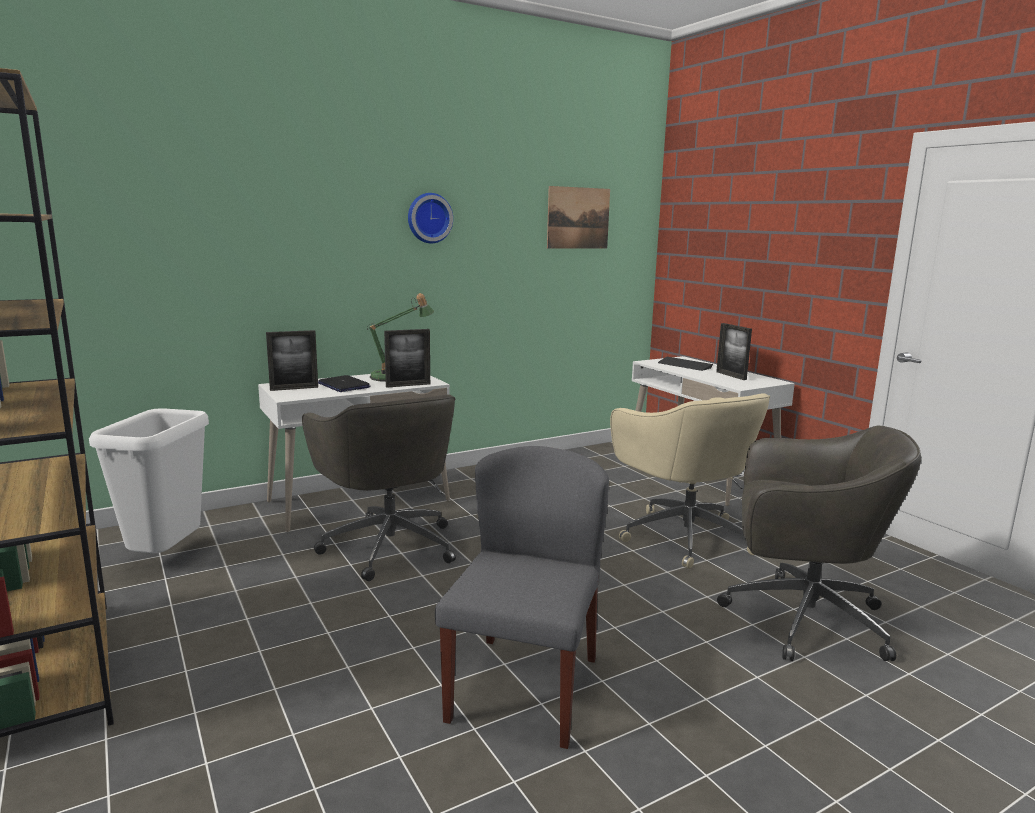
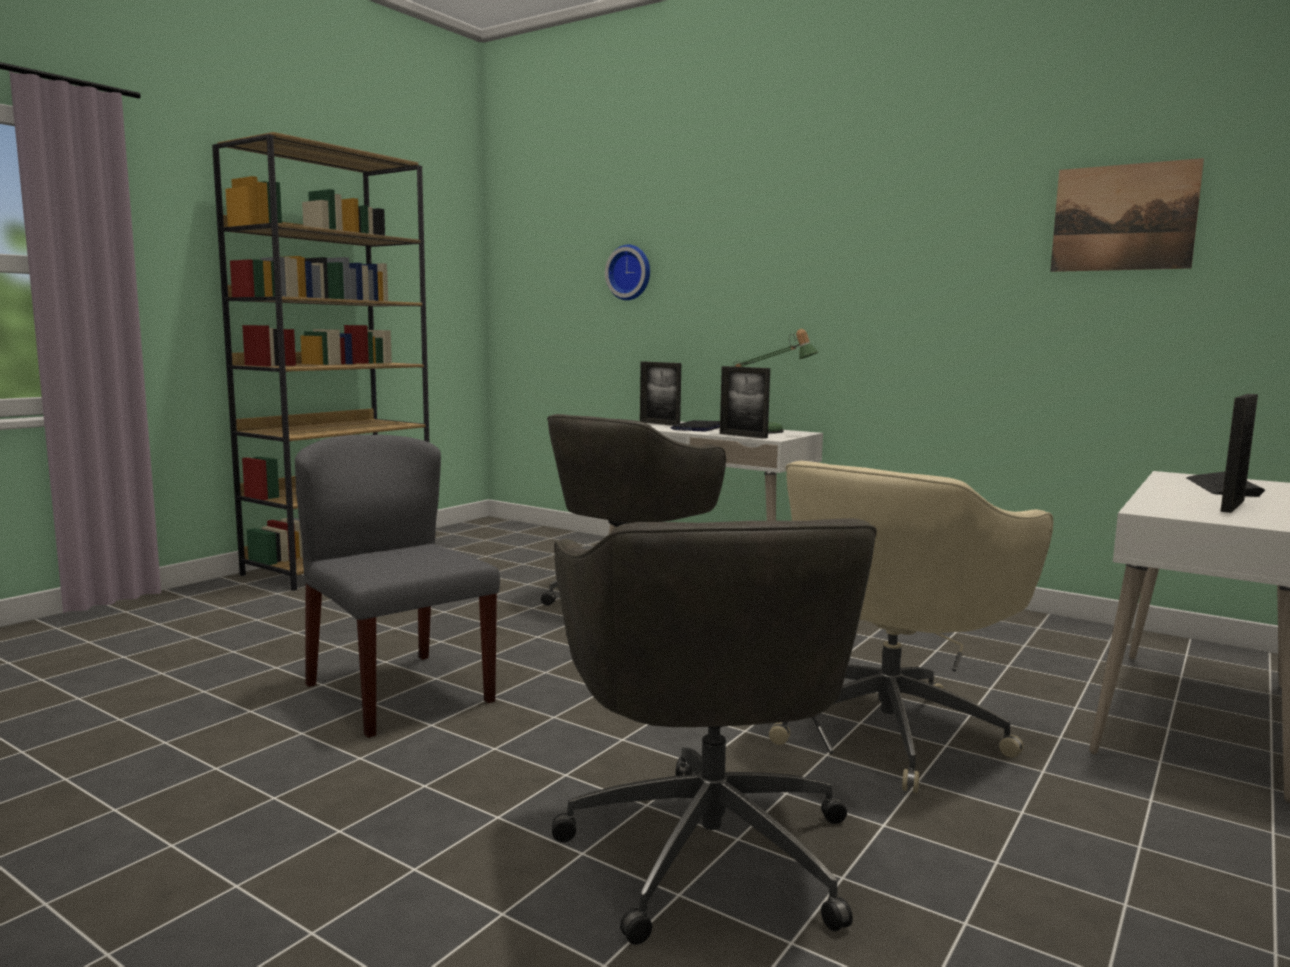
camera: 65 degrees right, 5 degrees down
(166, 557) = (518, 548): white trash can -> none
(429, 218) = (855, 236): wall clock -> wall clock (630, 272)
(524, 687) = (398, 692): grey chair -> grey chair turned 120 degrees counterclockwise

